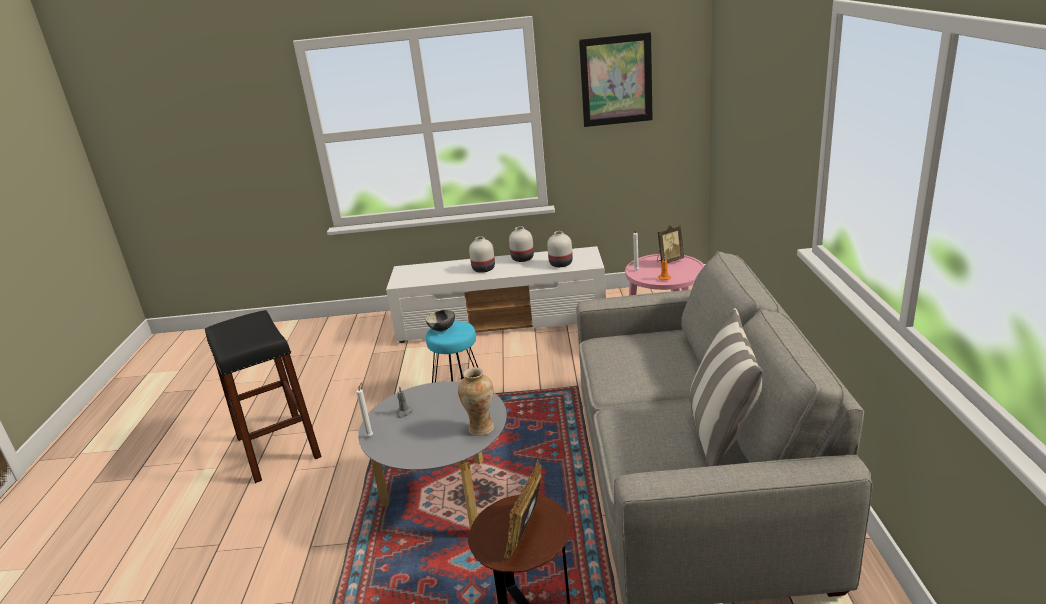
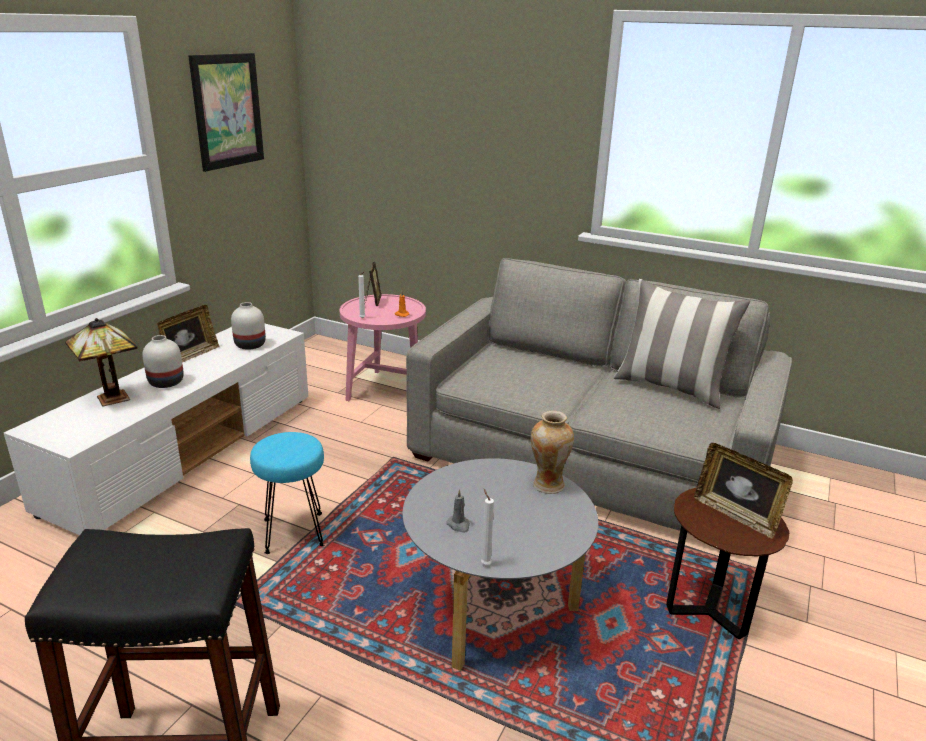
camera: 65 degrees left, 0 degrees up
(442, 329) = (276, 451): bowl -> none
(449, 268) = (111, 399): none -> table lamp
(523, 258) = (191, 356): white vase -> picture frame

